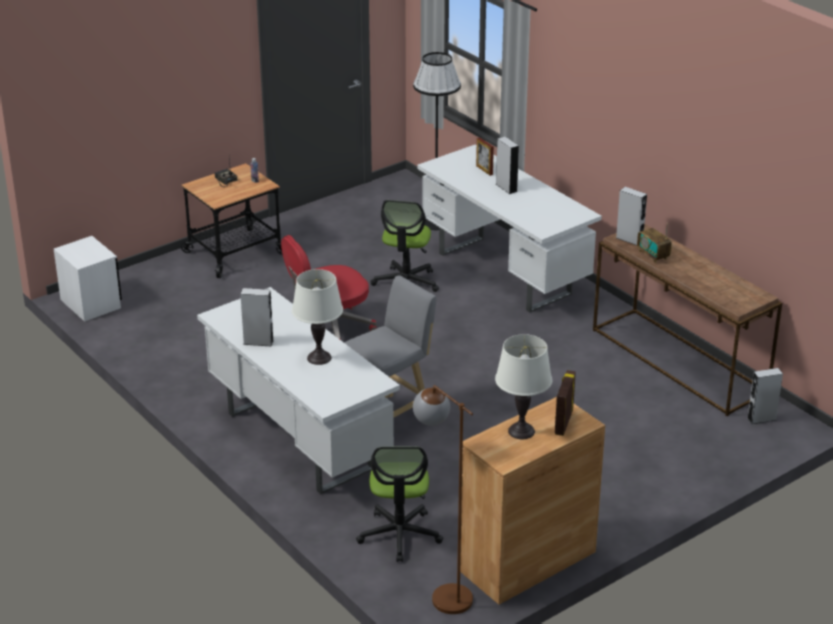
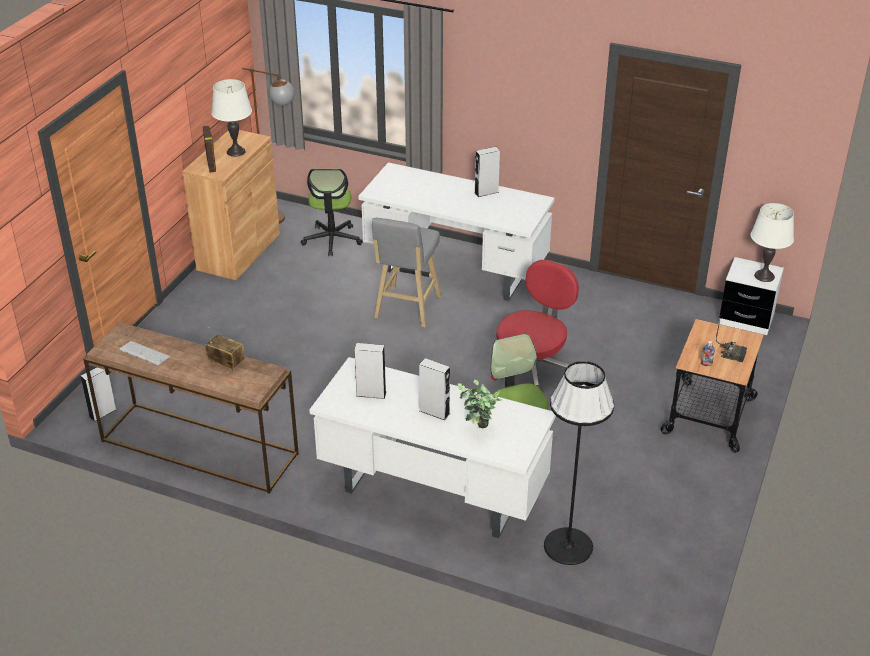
camera: 150 degrees right, 5 degrees up
(319, 358) = (432, 195): white table lamp -> white table lamp (764, 276)
(399, 535) = (332, 240): office chair -> office chair turned 150 degrees counterclockwise
(484, 170) = (479, 430): picture frame -> potted plant
(629, 240) = (259, 373): grey speaker -> grey speaker (371, 393)
(723, 282) = (145, 353): none -> keyboard

